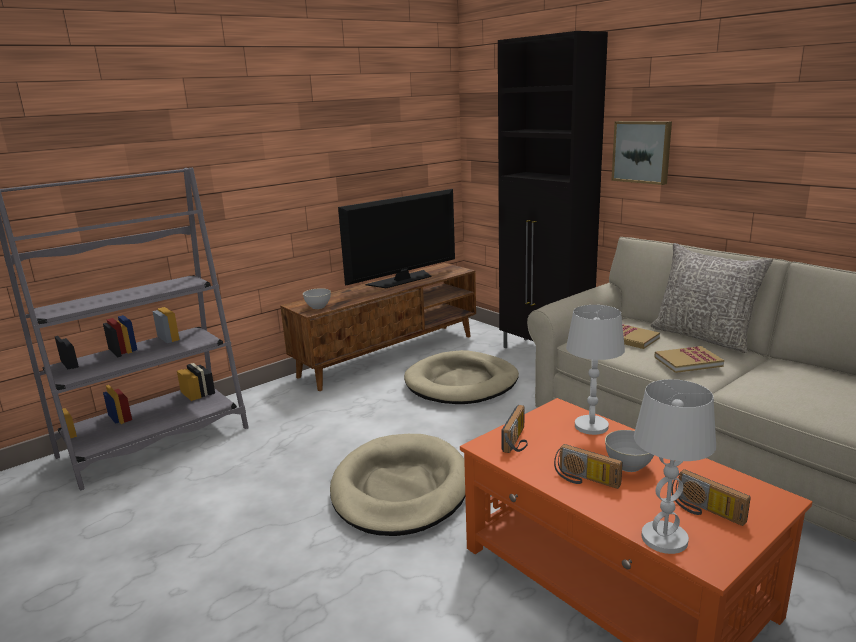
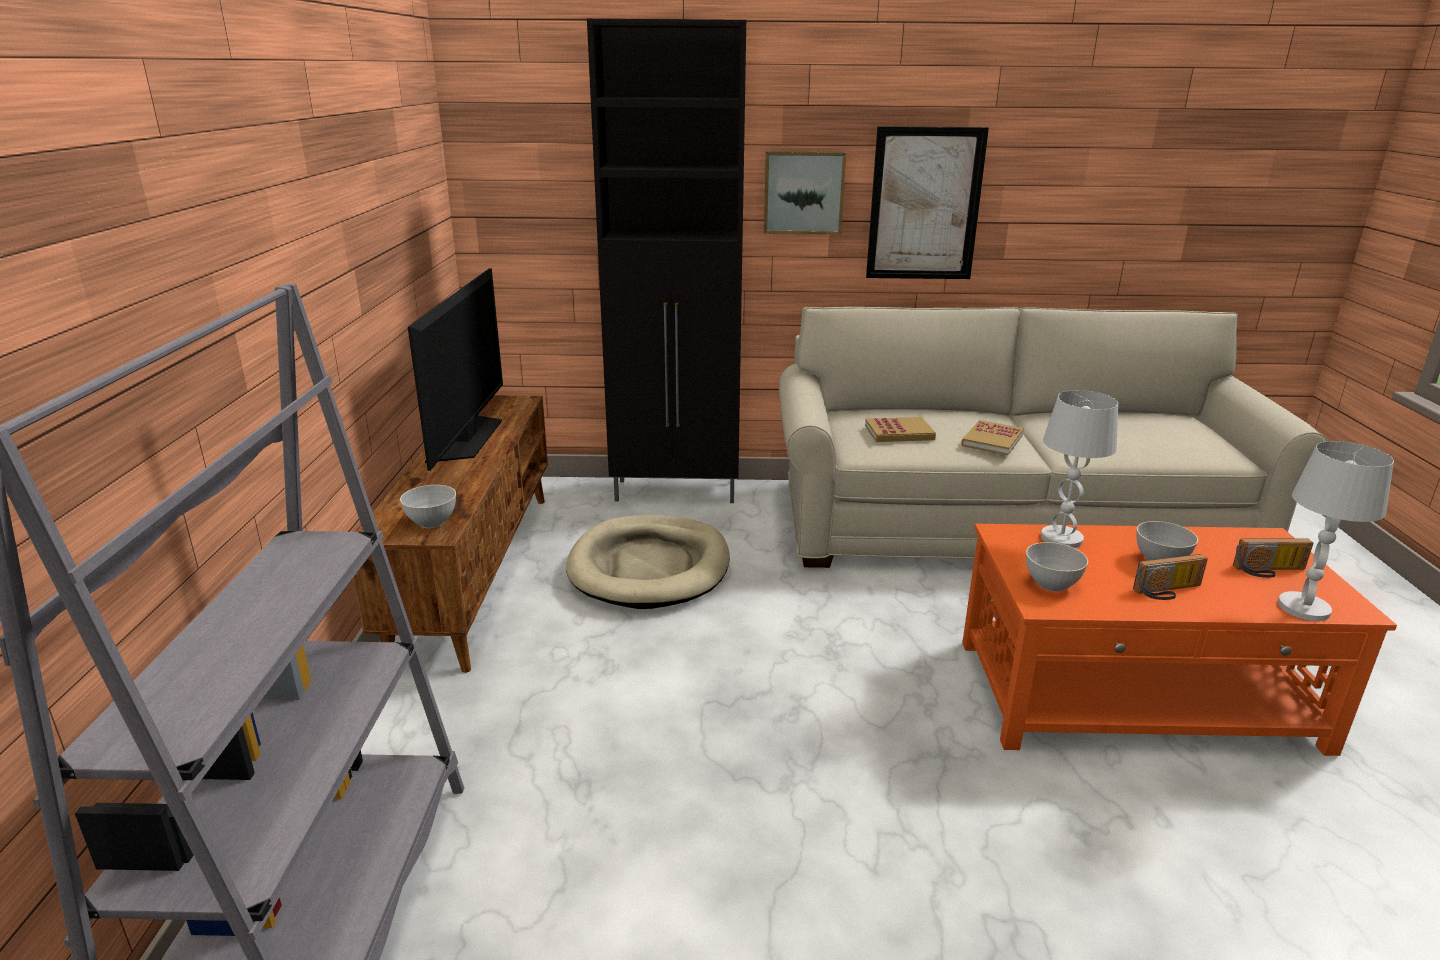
camera: 50 degrees left, 5 degrees up
(400, 489) = (831, 734): beige dog bed -> none
(518, 441) = (1051, 584): radio -> grey bowl
(703, 337) = (945, 410): grey pillow -> none
(732, 165) = (924, 204): none -> picture

